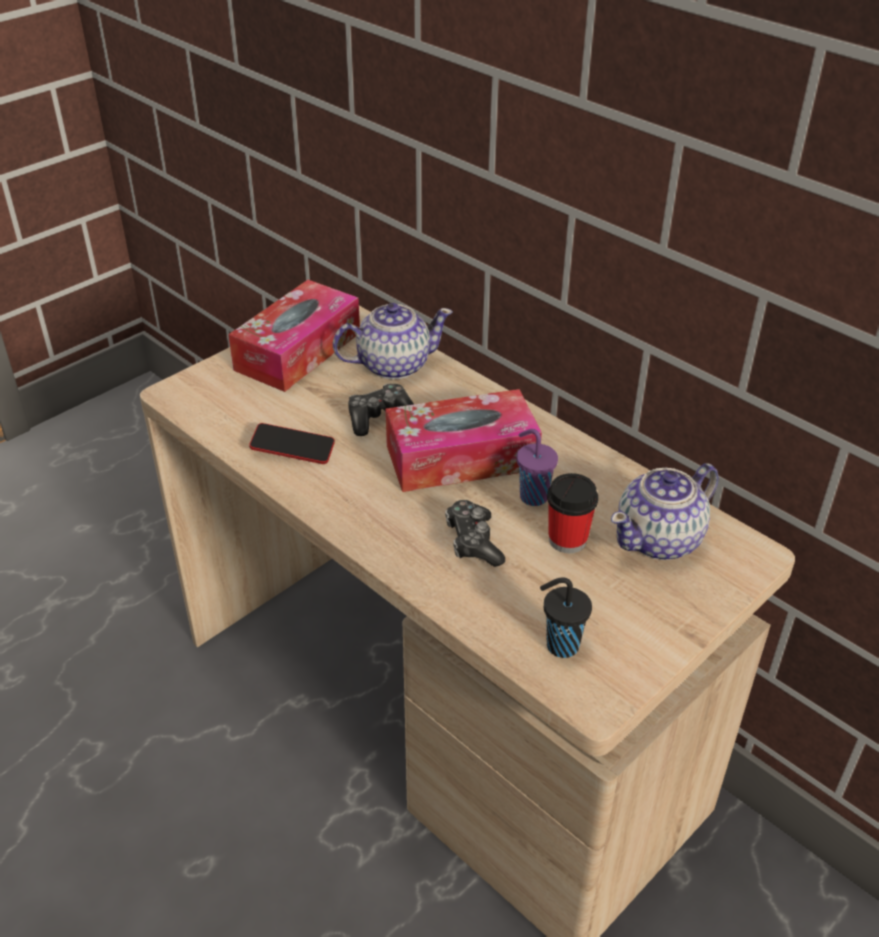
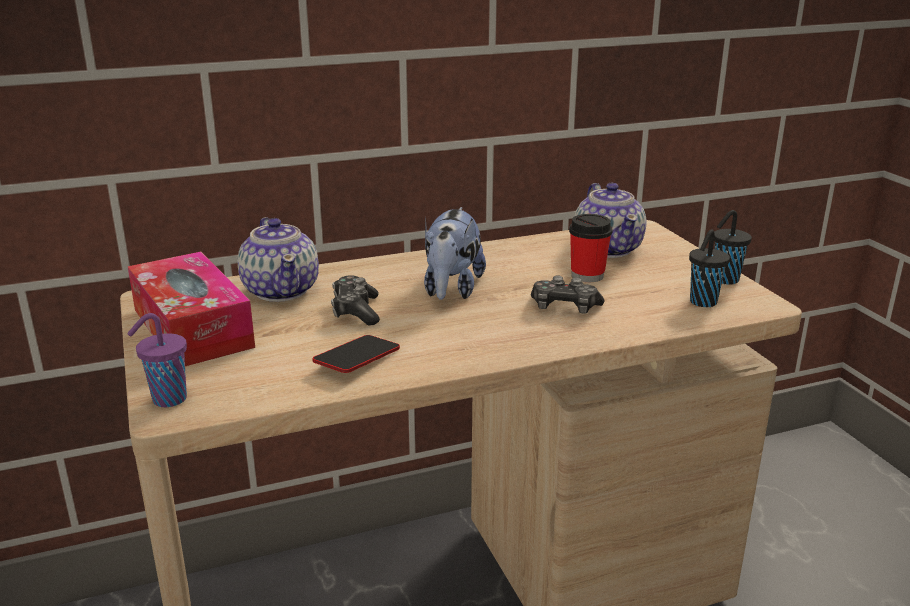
camera: 65 degrees left, 15 degrees down
(392, 365) = (281, 290): teapot -> teapot turned 150 degrees clockwise
(461, 457) = (451, 290): tissue box -> plush toy
(532, 496) = (526, 276): purple cup -> purple cup (167, 400)
(642, 656) = (724, 280): none -> black cup

